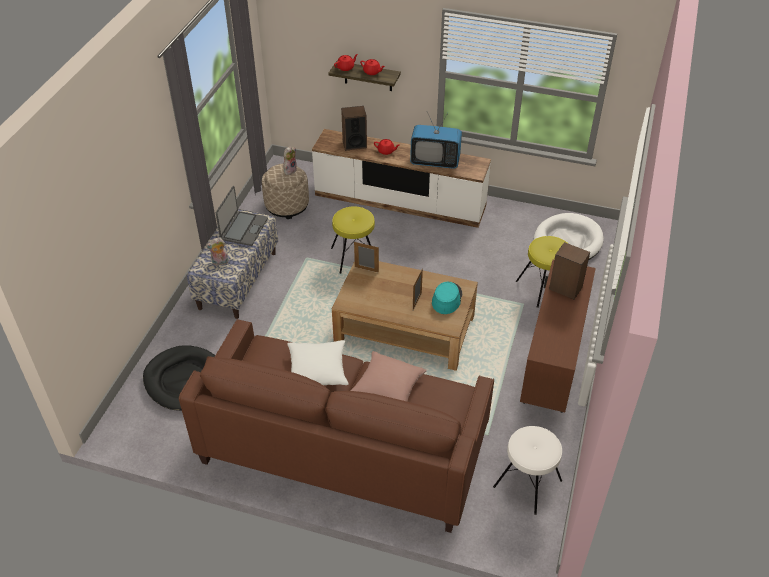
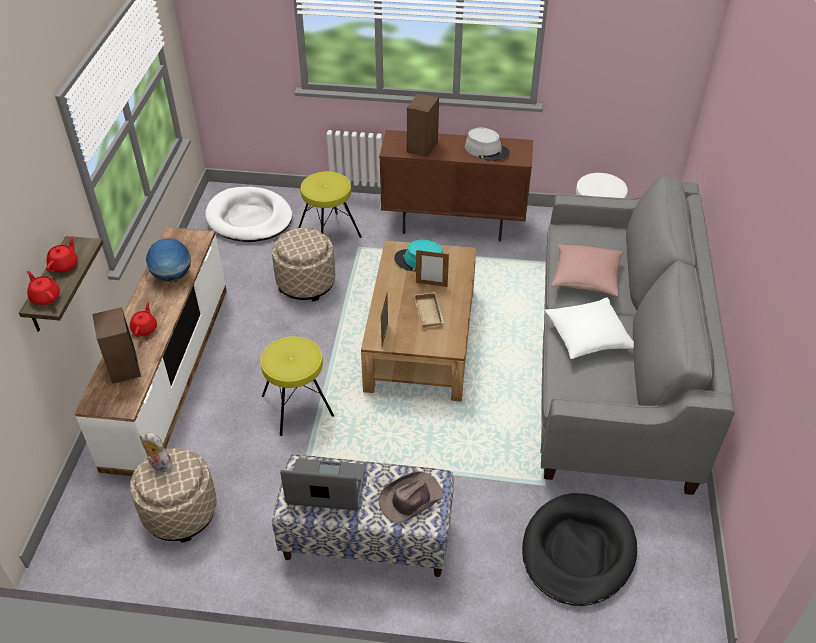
camera: 100 degrees left, 0 degrees up
(220, 262) = (410, 499): plush toy -> brown hat
(344, 447) = (611, 366): brown sofa -> grey sofa
(384, 296) = (430, 312): none -> beige tray
(435, 161) = (172, 276): television -> globe
(481, 269) = (306, 283): none -> beige ottoman
(557, 331) = (487, 150): none -> grey hat

